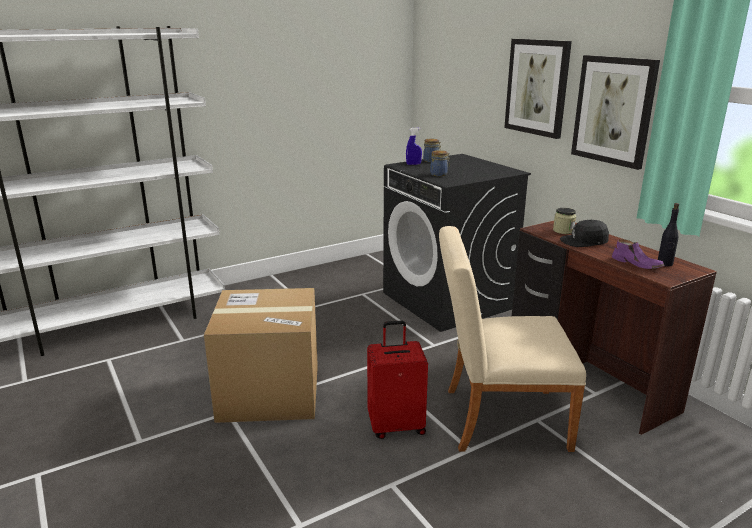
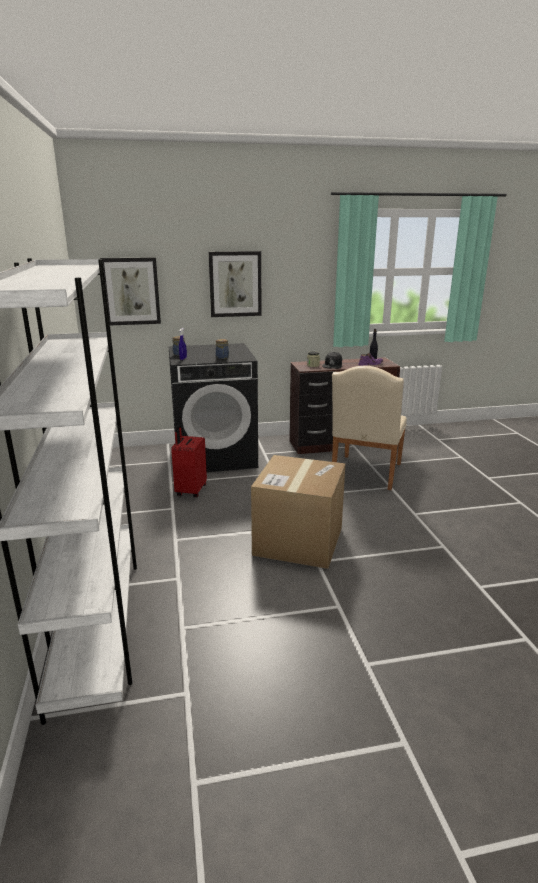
camera: 70 degrees left, 0 degrees up
(396, 426) = (360, 502): red suitcase -> red suitcase (190, 491)
(613, 110) = (298, 290): picture -> picture (131, 291)

